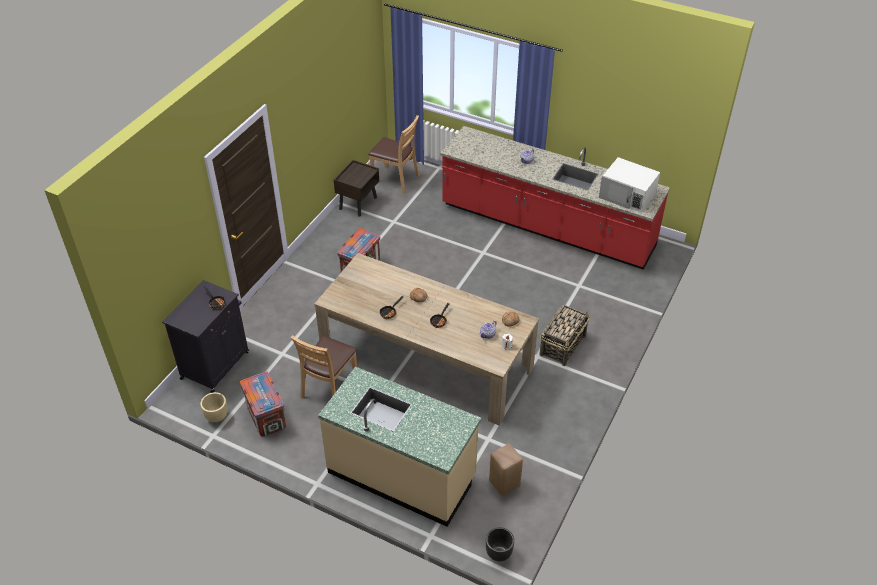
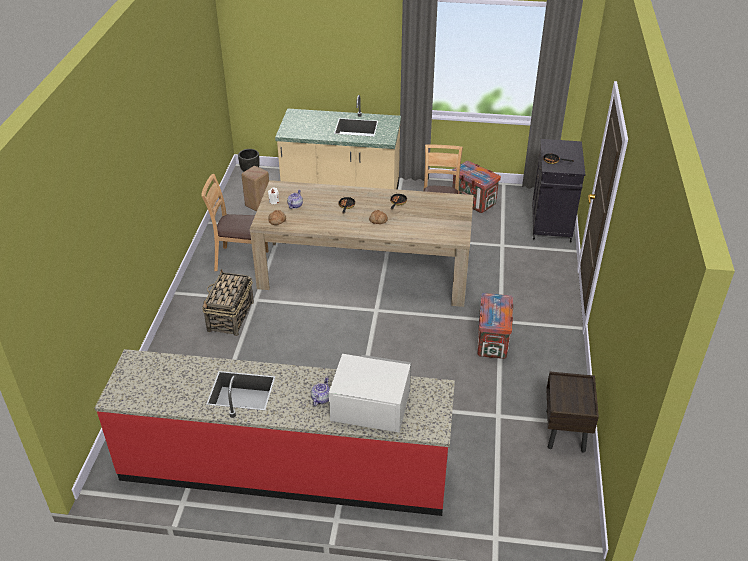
camera: 160 degrees right, 5 degrees down
(217, 417) = (512, 193): beige planter -> none
(395, 179) = (545, 491): brown chair -> brown chair (240, 260)
(627, 195) = (159, 377): white microwave -> white microwave (370, 405)

